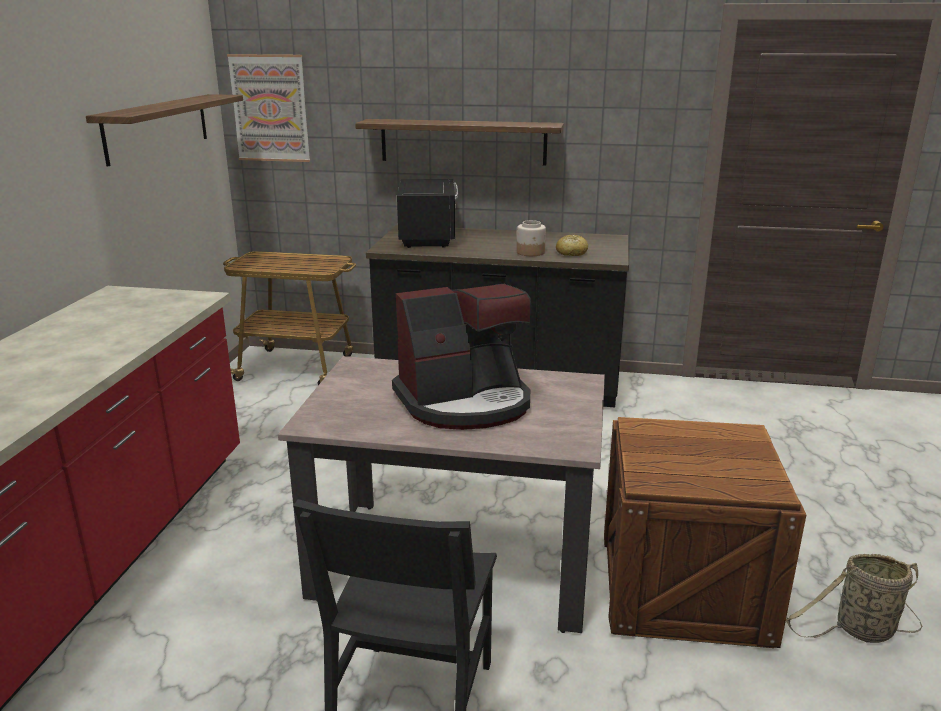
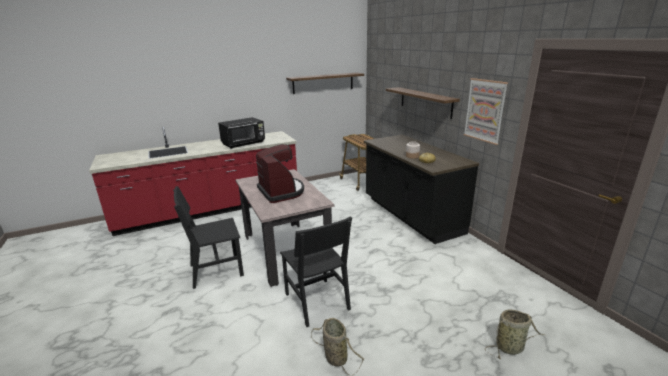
camera: 55 degrees right, 0 degrees up
(270, 108) = (376, 79): picture -> picture (485, 110)
(428, 237) = (397, 141): black microwave -> black microwave (244, 143)
(465, 402) = (281, 192): coffee machine -> coffee machine turned 150 degrees counterclockwise
(683, 590) = (316, 301): crate -> black chair
(903, 470) = (511, 347): none -> basket

